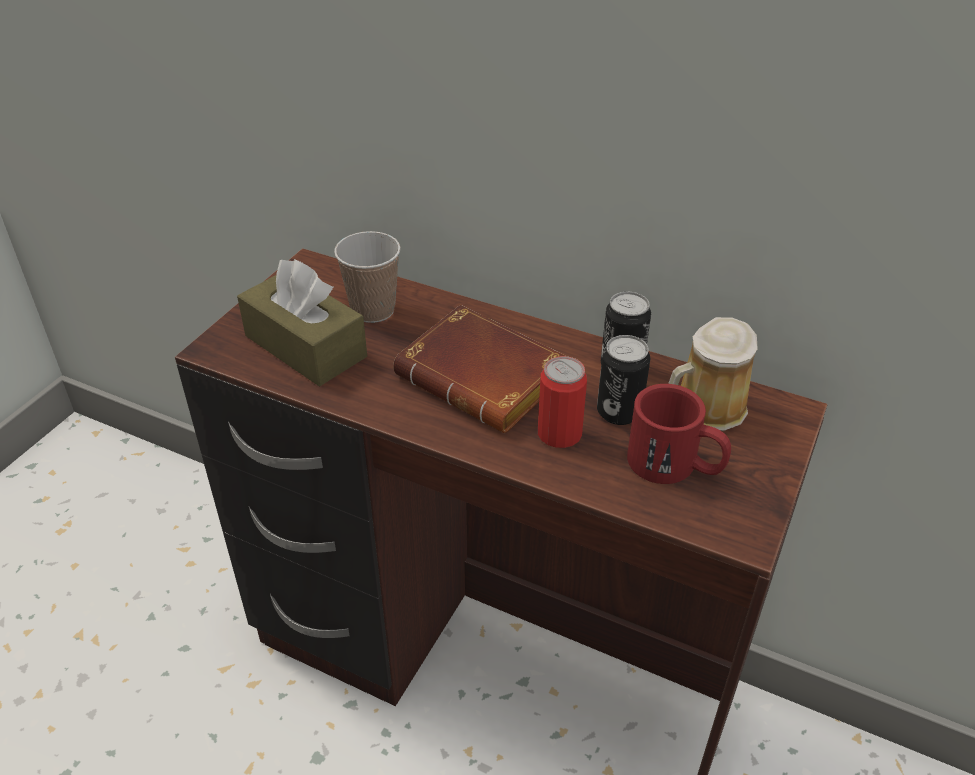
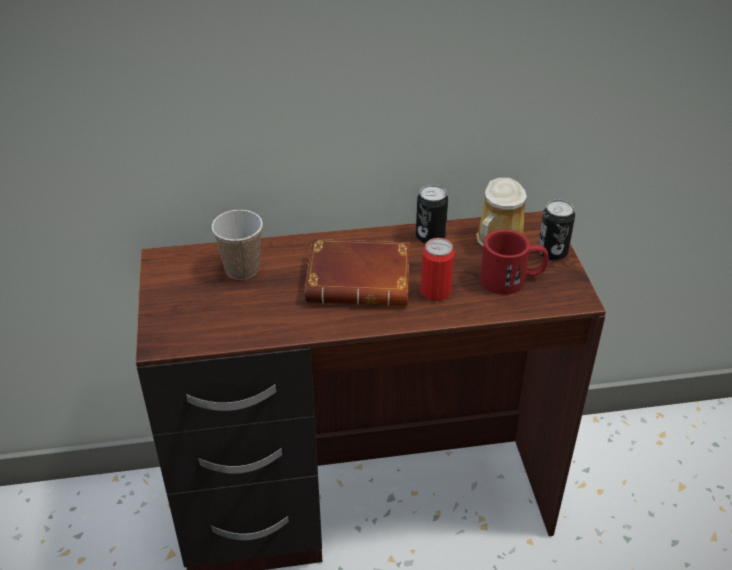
camera: 35 degrees left, 0 degrees up
(305, 346) = (223, 312): brown tissue box -> none
(619, 412) = (455, 264): can -> can (552, 252)

